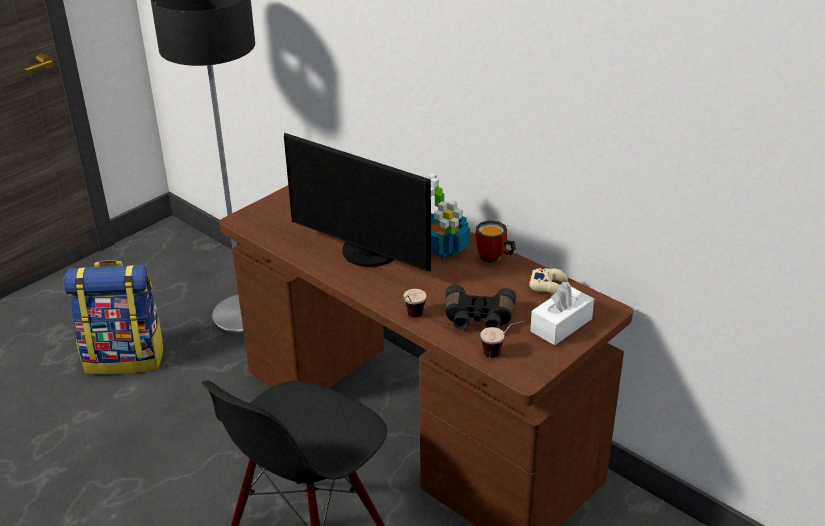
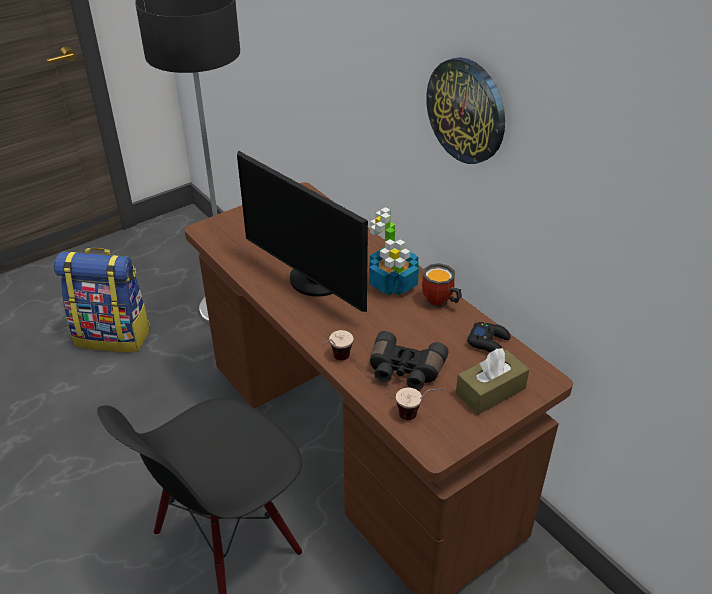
camera: 10 degrees right, 5 degrees up
(504, 72) = (467, 110): none -> wall clock
(548, 286) = (489, 342): beige game controller -> black game controller
(561, 325) = (490, 391): white tissue box -> brown tissue box

